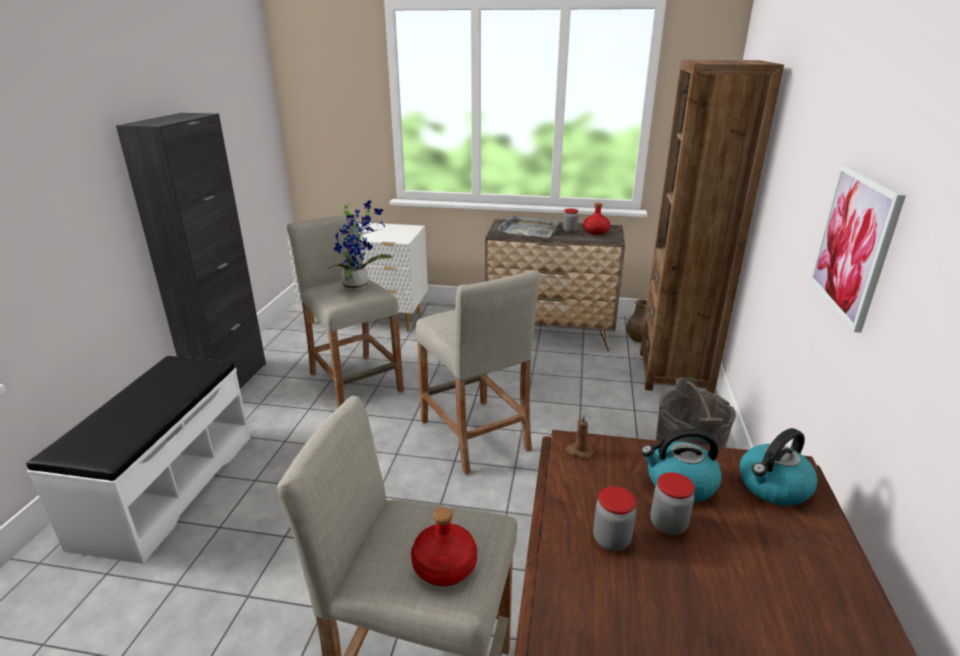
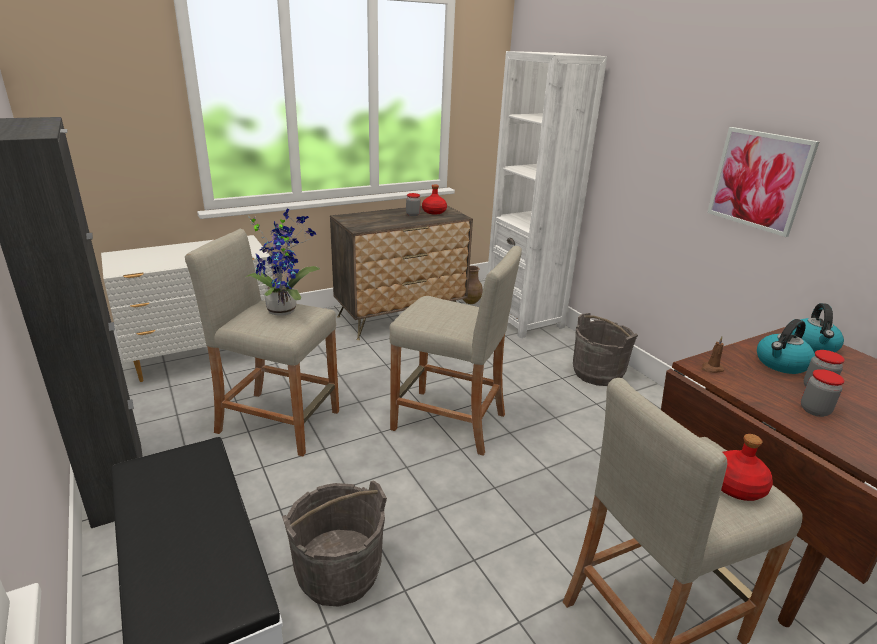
camera: 40 degrees left, 0 degrees up
(264, 500) = (338, 573): none -> grey bucket
(528, 230) = (378, 220): grey tray -> none
(675, 373) = (524, 319): brown bookcase -> white bookcase

